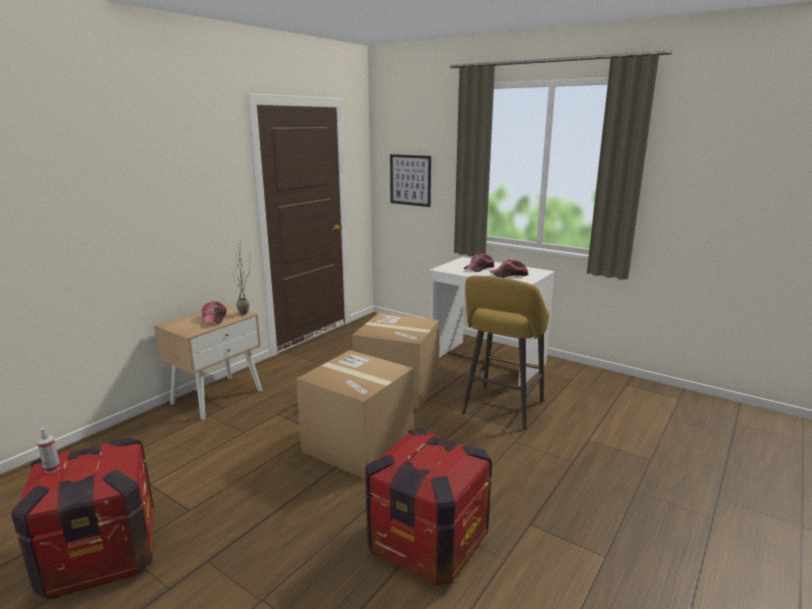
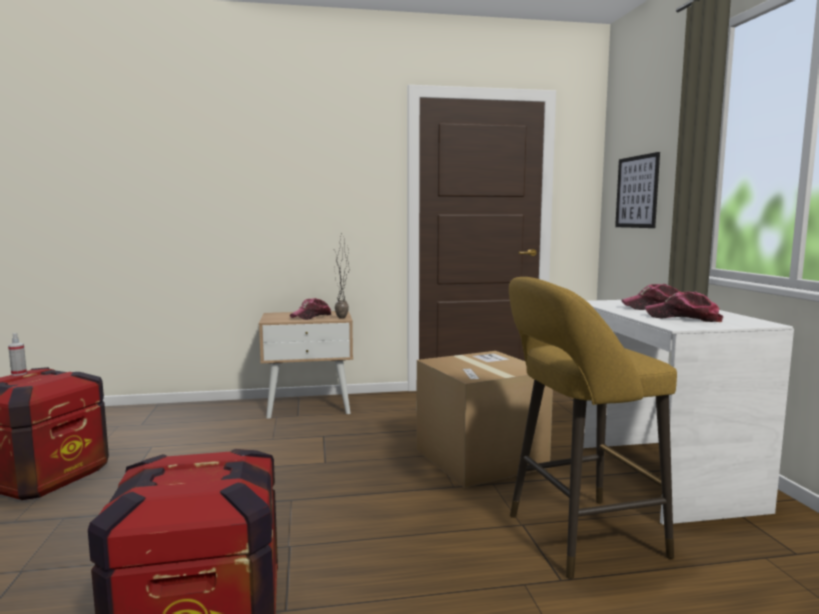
camera: 45 degrees right, 10 degrees down
(358, 445) = (335, 492): cardboard box -> none

